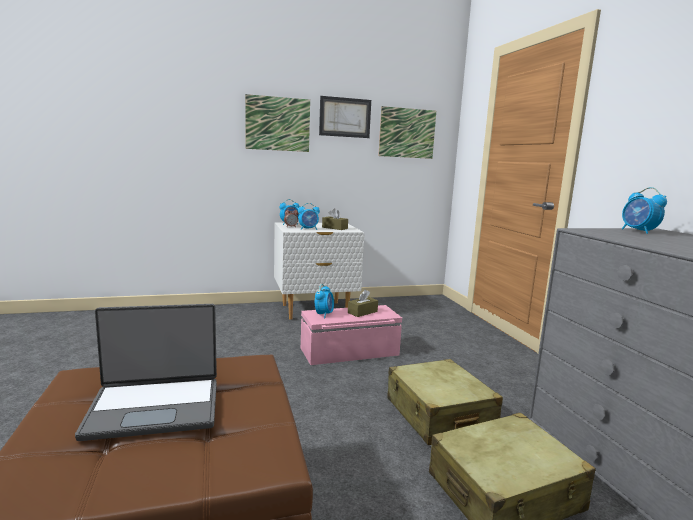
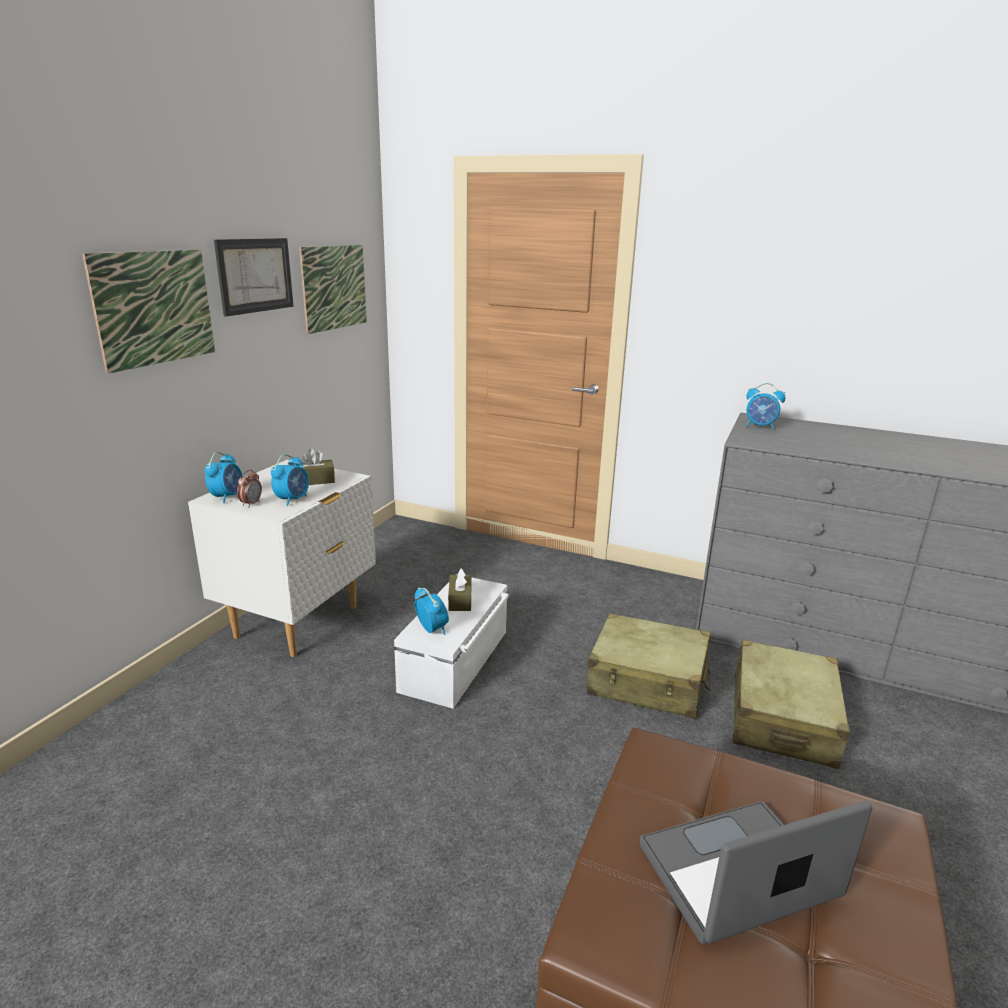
camera: 50 degrees left, 10 degrees up
(155, 407) = (738, 876): laptop -> laptop turned 135 degrees counterclockwise
(350, 352) = (456, 660): pink storage box -> white storage box

